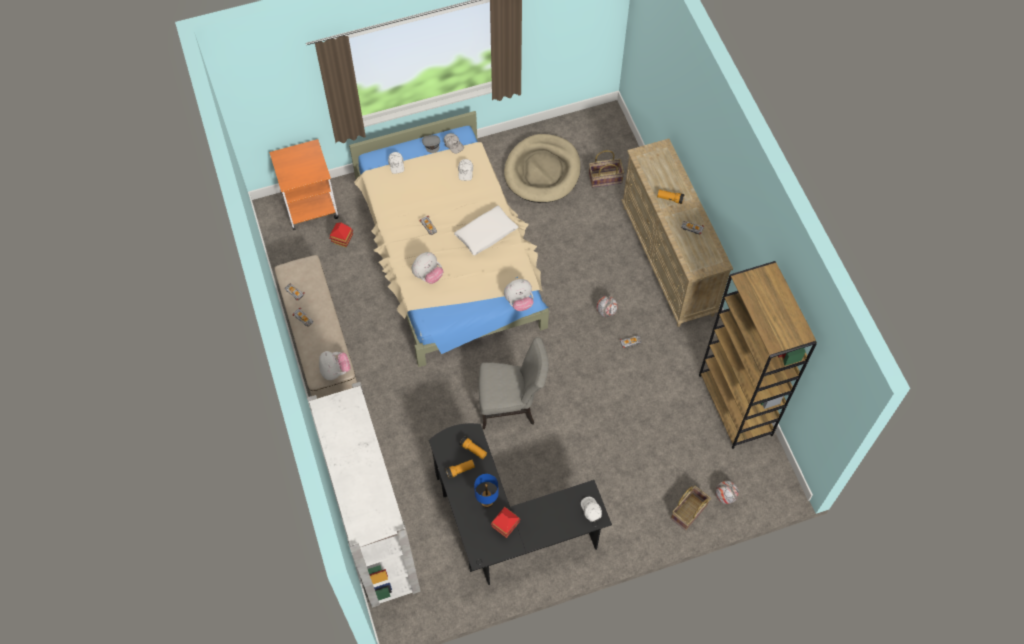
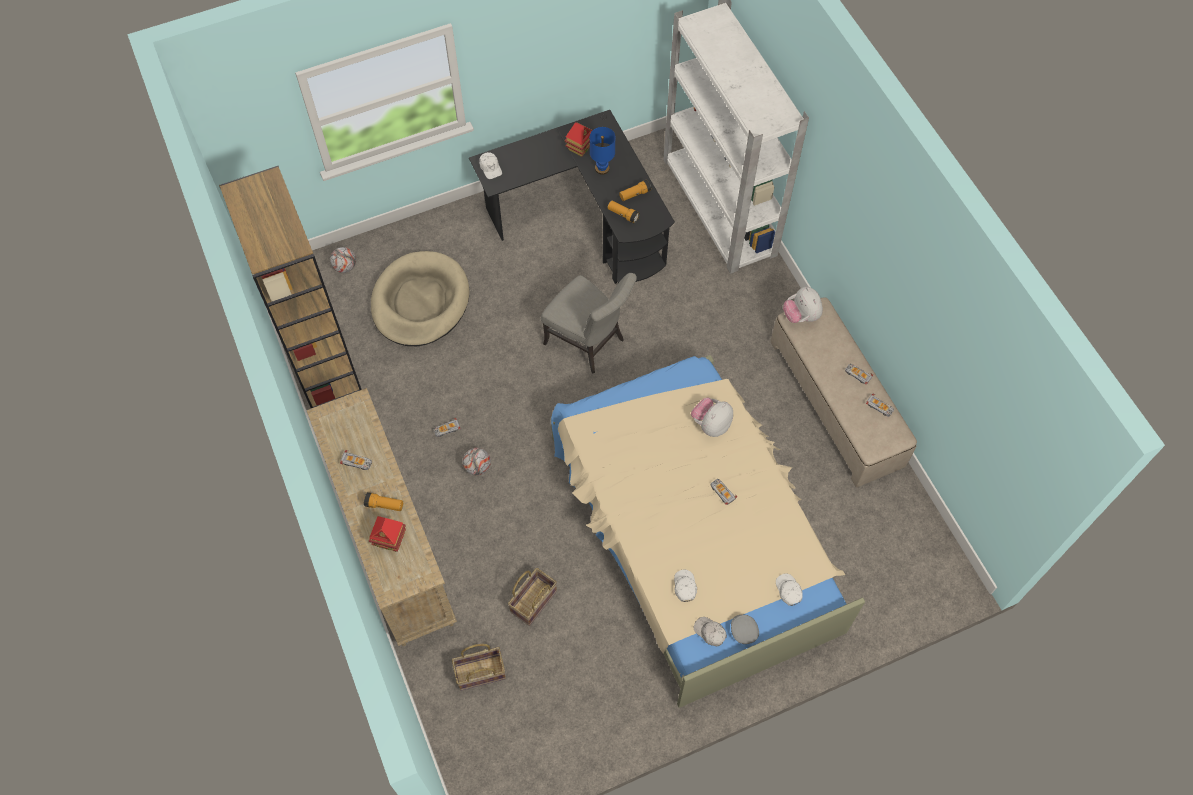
camera: 175 degrees right, 0 degrees up
(311, 205) = (902, 591): orange cart -> none
(342, 240) = (843, 540): toy house -> toy house (390, 540)
(486, 234) = (642, 489): white pillow -> none
(511, 405) = (588, 343): grey chair -> grey chair turned 135 degrees counterclockwise
(519, 301) = (588, 402): plush toy -> none
(542, 171) = (575, 678): beige dog bed -> beige dog bed (420, 302)
(689, 512) = (386, 248): basket -> basket (533, 601)

